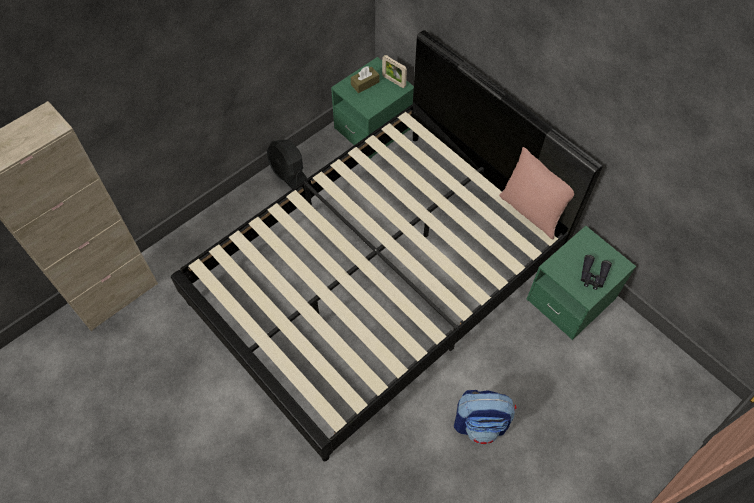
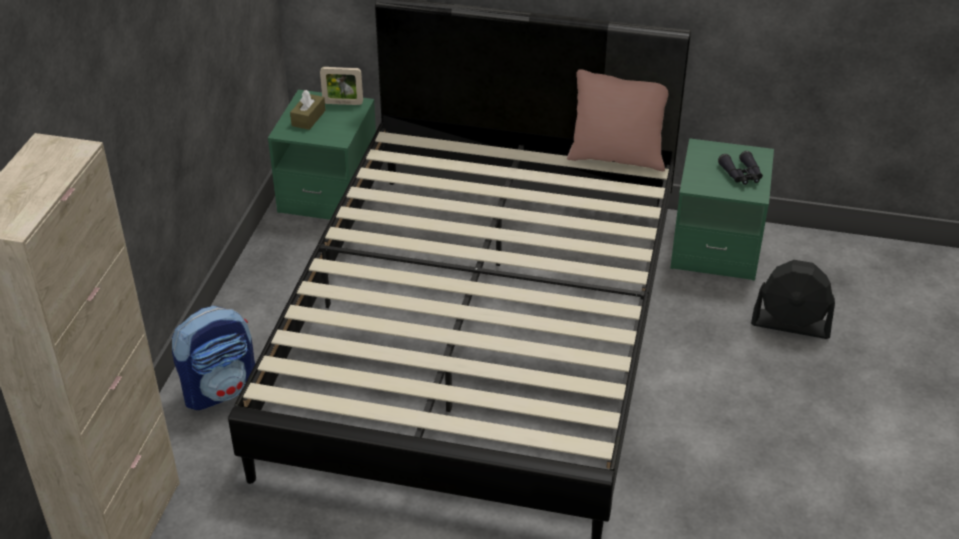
camera: 35 degrees left, 20 degrees down
(289, 175) = (261, 284): black fan -> black fan (791, 324)
(481, 423) = (738, 406): backpack -> backpack (221, 390)

